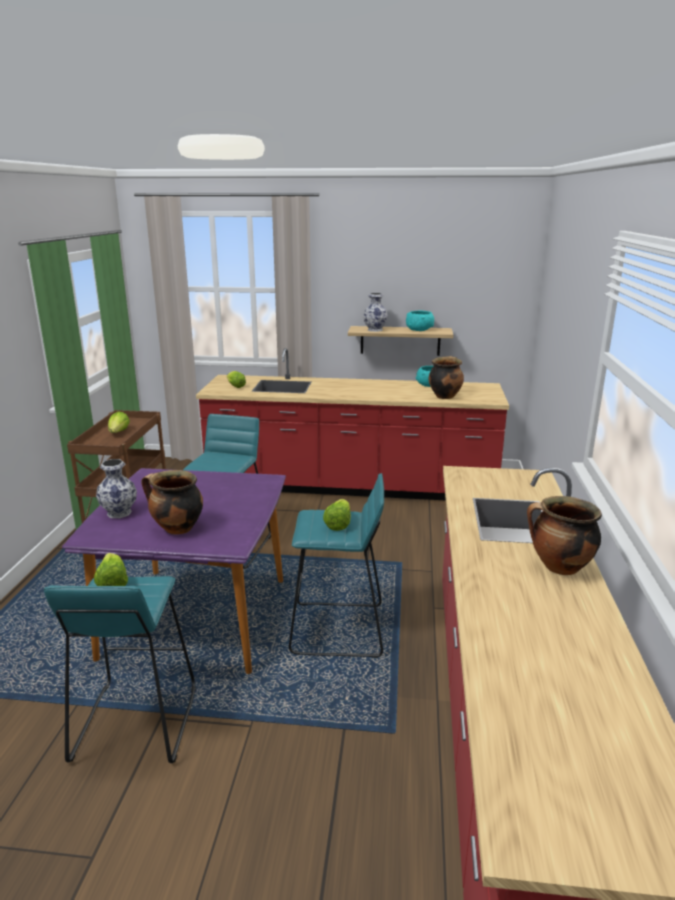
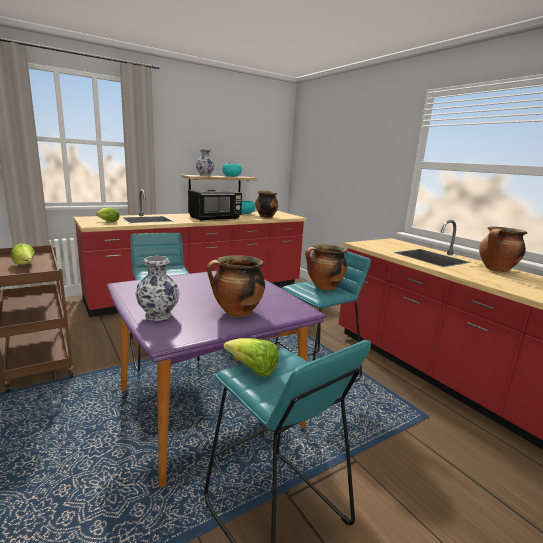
camera: 40 degrees left, 5 degrees down
(338, 524) = (324, 287): lettuce -> cooking pot
(364, 393) = (215, 218): none -> black microwave

